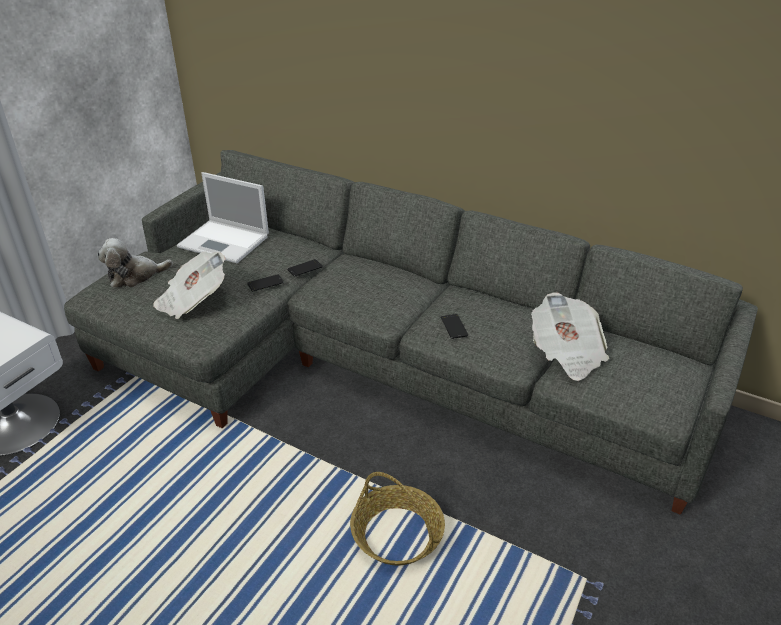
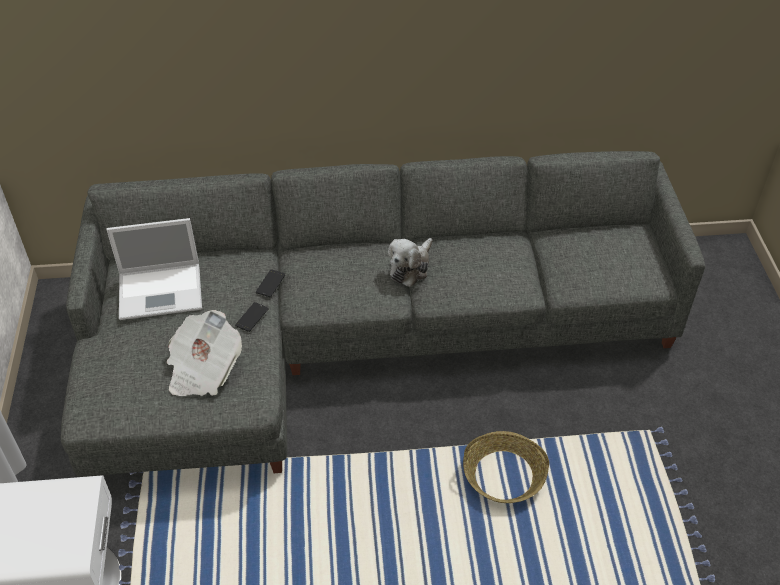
camera: 35 degrees left, 10 degrees up
(134, 276) = (112, 373): plush toy -> plush toy (411, 267)
(454, 326) = (454, 281): phone -> none
(566, 353) = (554, 263): newspaper -> none

